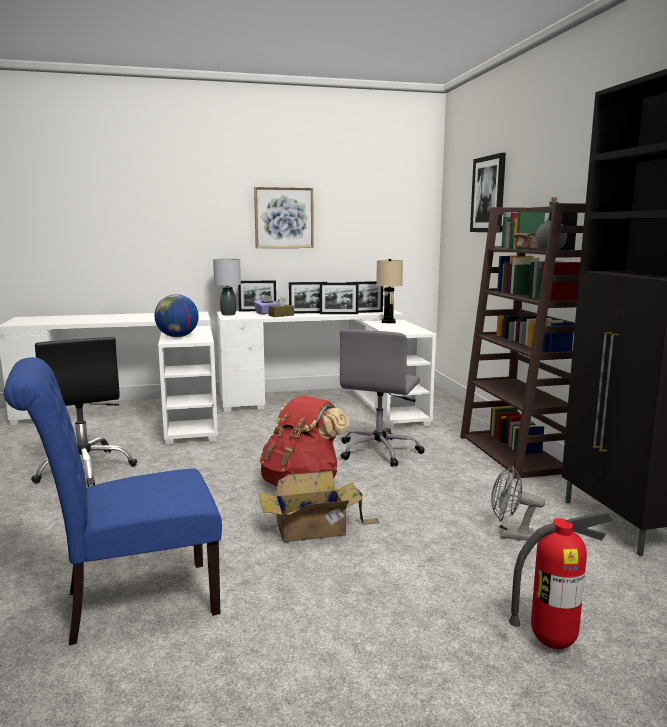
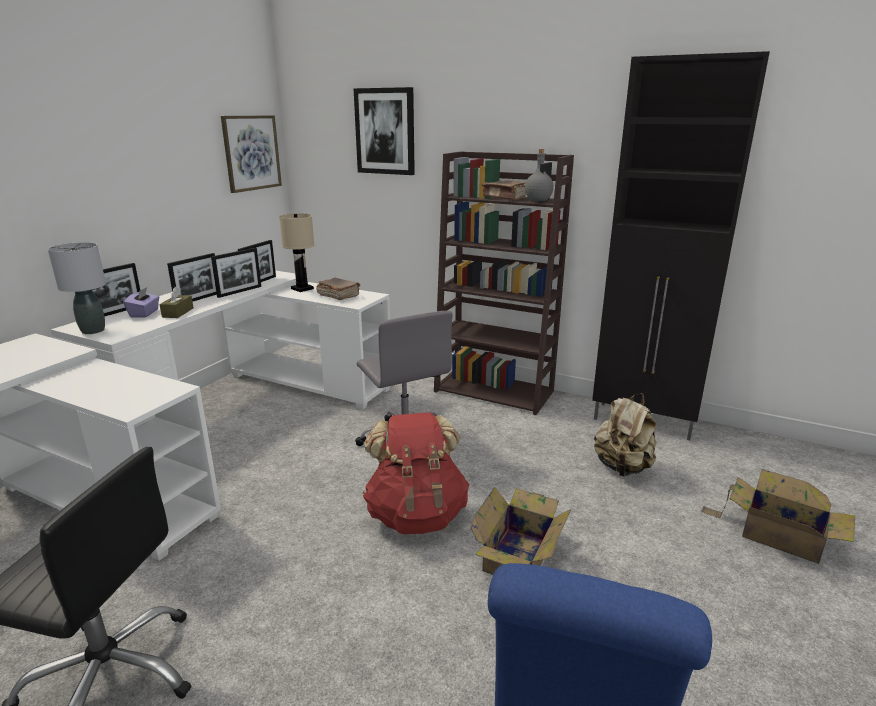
camera: 50 degrees left, 10 degrees up
(177, 337) = (115, 396): globe -> none
(284, 218) = (116, 167): picture -> picture (251, 153)
(398, 328) = (338, 296): none -> brown book
(510, 535) = (622, 467): grey fan -> beige backpack
(552, 642) = (777, 535): fire extinguisher -> cardboard box

